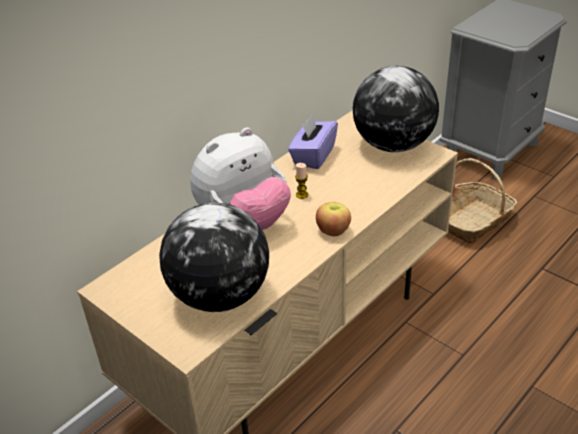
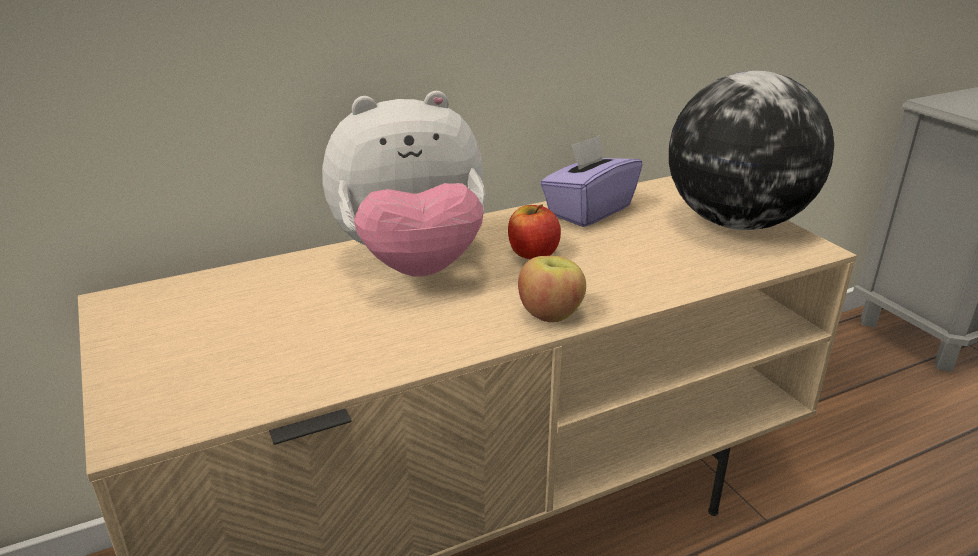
camera: 20 degrees right, 10 degrees down
(219, 295) = (272, 359): globe -> none
(302, 195) = (533, 253): candle -> apple
(473, 220) = (880, 422): basket -> none

